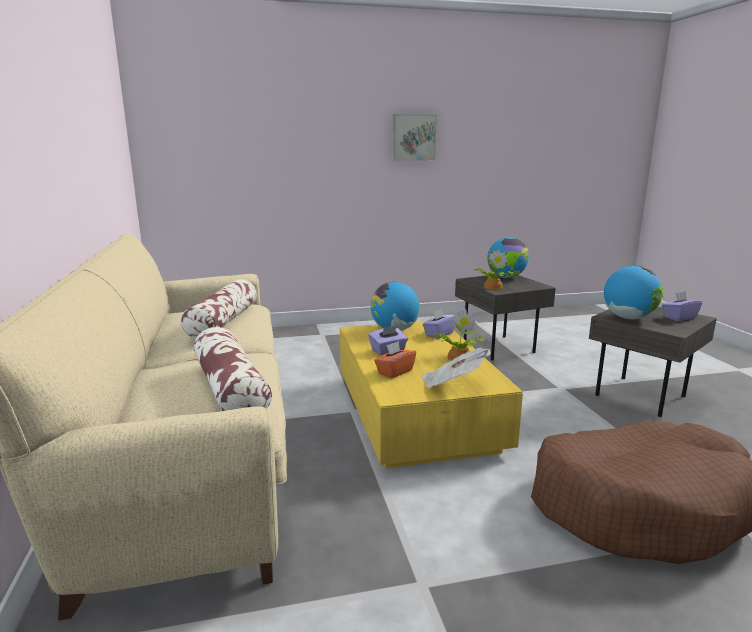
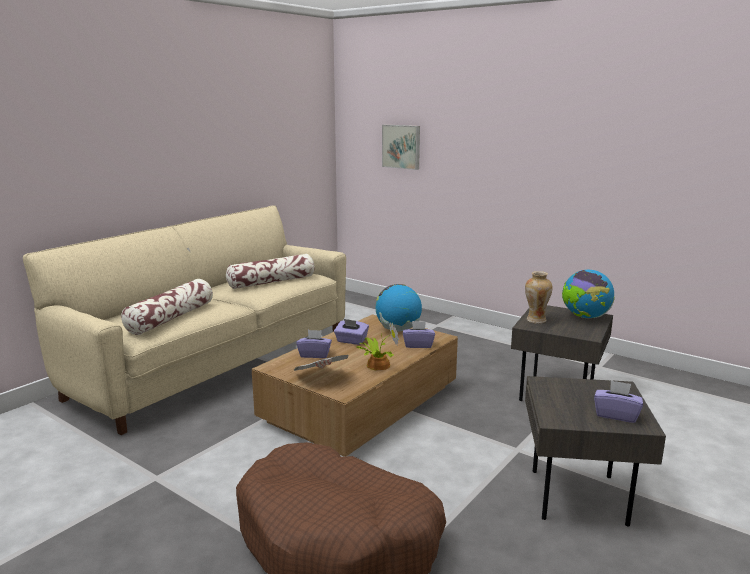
camera: 50 degrees right, 0 degrees up
(395, 372) = (314, 354): orange tissue box -> purple tissue box
(413, 138) = (562, 140): picture -> picture (401, 146)
(415, 412) = (361, 404): yellow coffee table -> brown coffee table
(492, 287) = (535, 320): potted plant -> vase
(628, 318) = (556, 391): globe -> none

